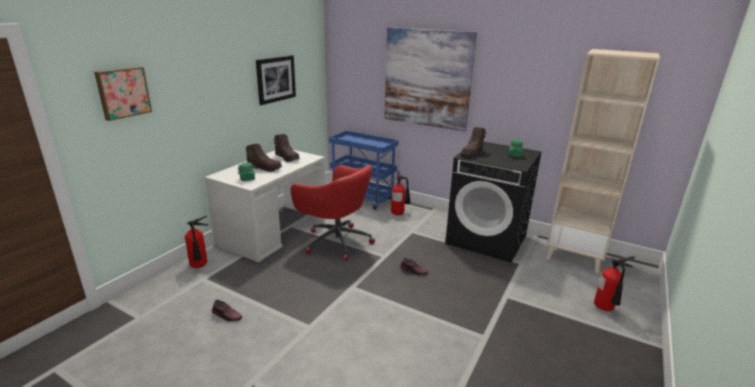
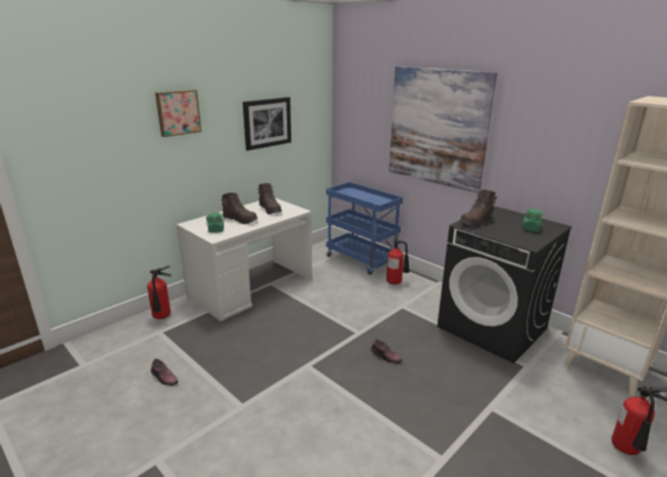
camera: 15 degrees right, 0 degrees up
(123, 92) = (85, 133): picture -> picture (178, 112)
(336, 241) = (311, 307): red office chair -> none

